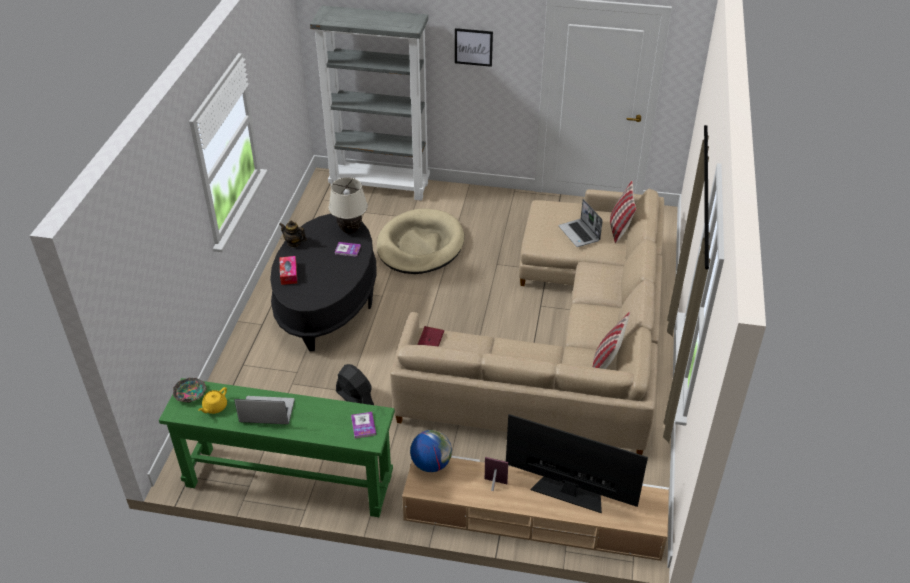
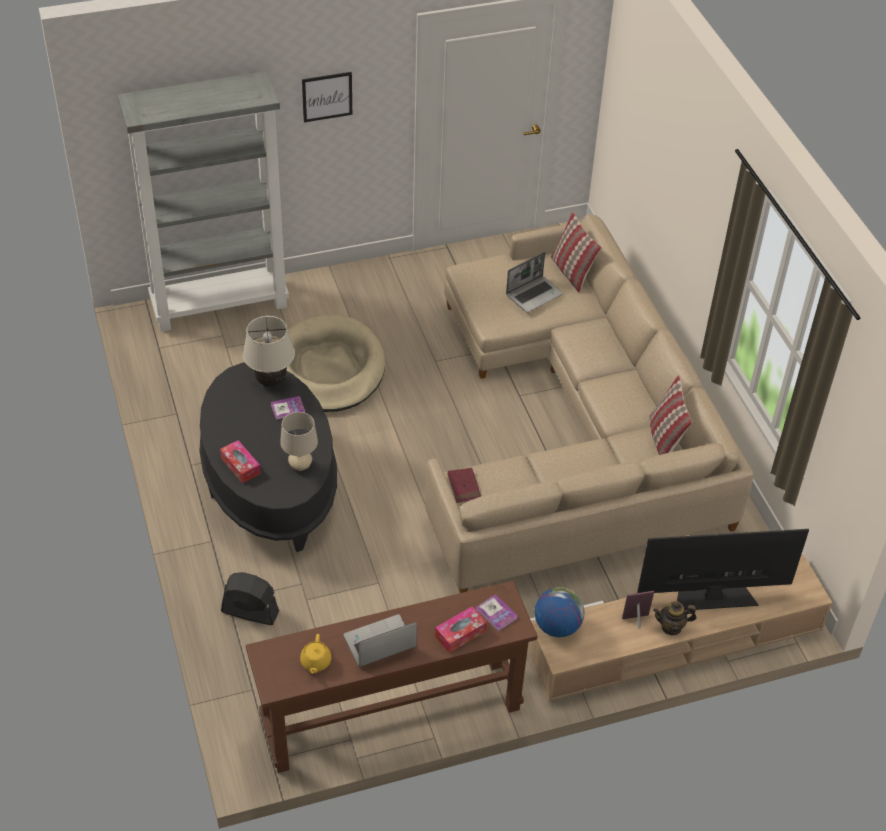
camera: 30 degrees left, 5 degrees up
(190, 393) = (273, 658): bowl -> none
(289, 481) = (391, 713): green console table -> brown console table
(294, 243) = (214, 423): teapot -> teapot (671, 627)
(326, 287) = (300, 466): none -> beige table lamp
(326, 429) = (460, 634): none -> tissue box
(355, 398) = (393, 588): black fan -> black fan (250, 611)
(579, 234) = (534, 294): laptop -> laptop turned 75 degrees counterclockwise

